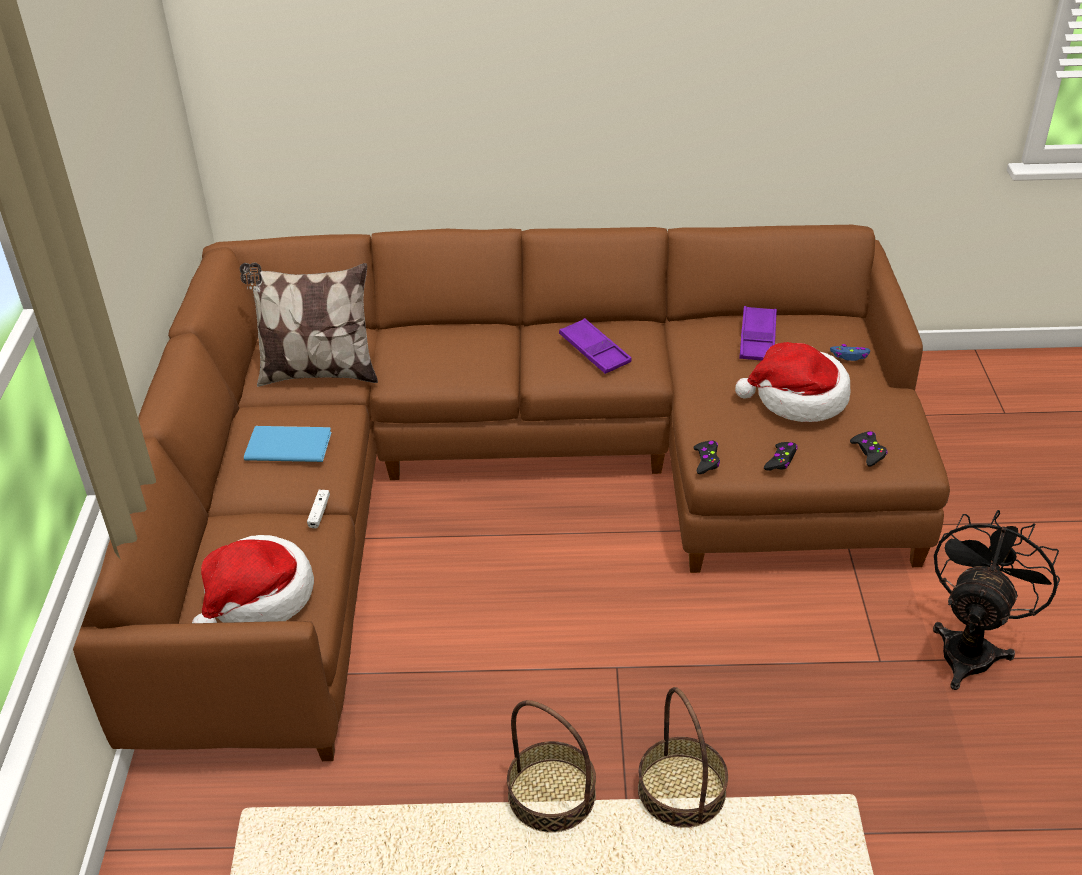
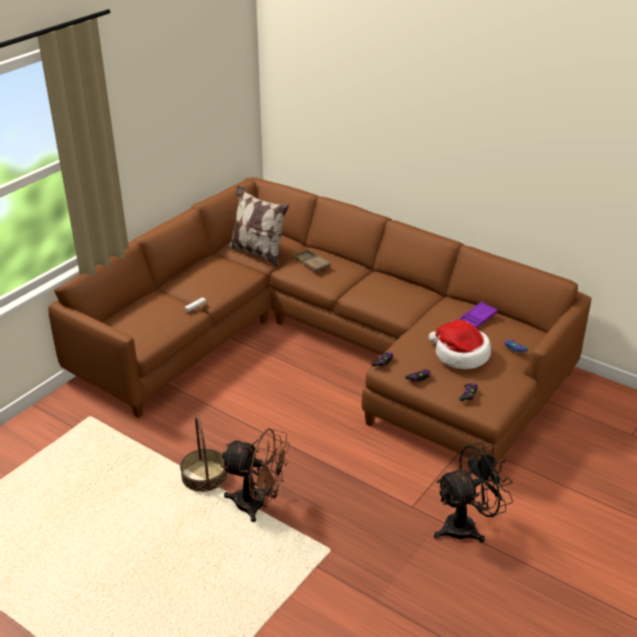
camera: 35 degrees right, 5 degrees down
(258, 598) = (137, 326): hat -> none
(287, 444) = (211, 275): blue book -> none
(427, 353) = (311, 263): none -> brown tray
(594, 351) = (388, 293): purple tray -> none
(681, 791) = (258, 504): basket -> brown fan

